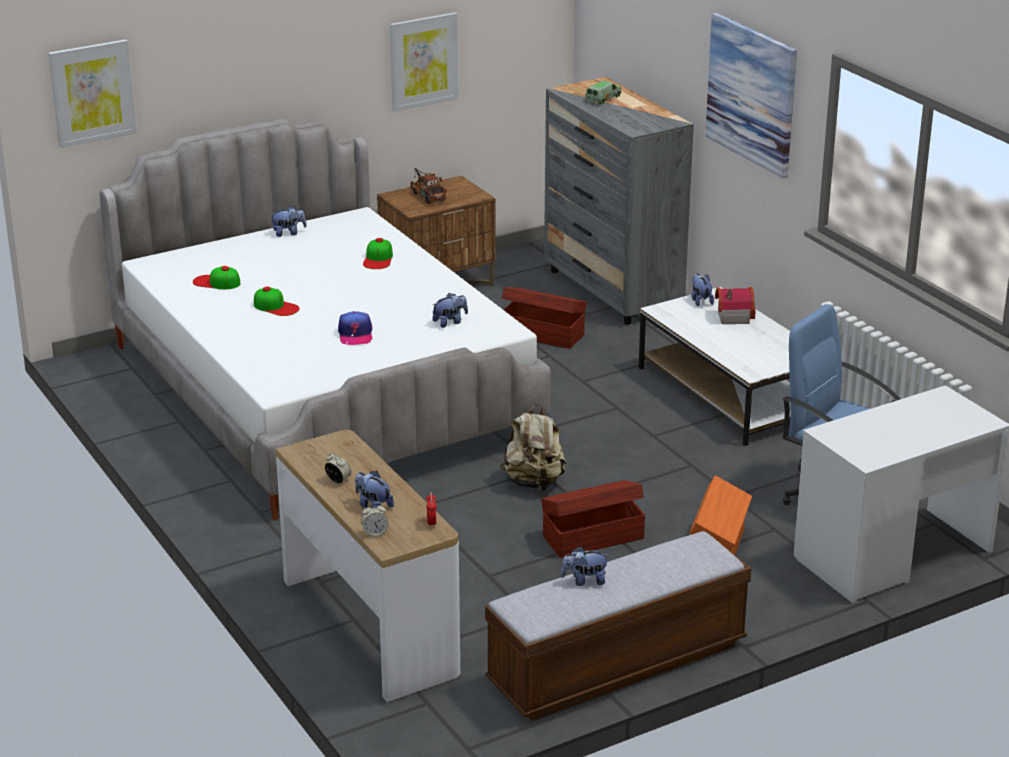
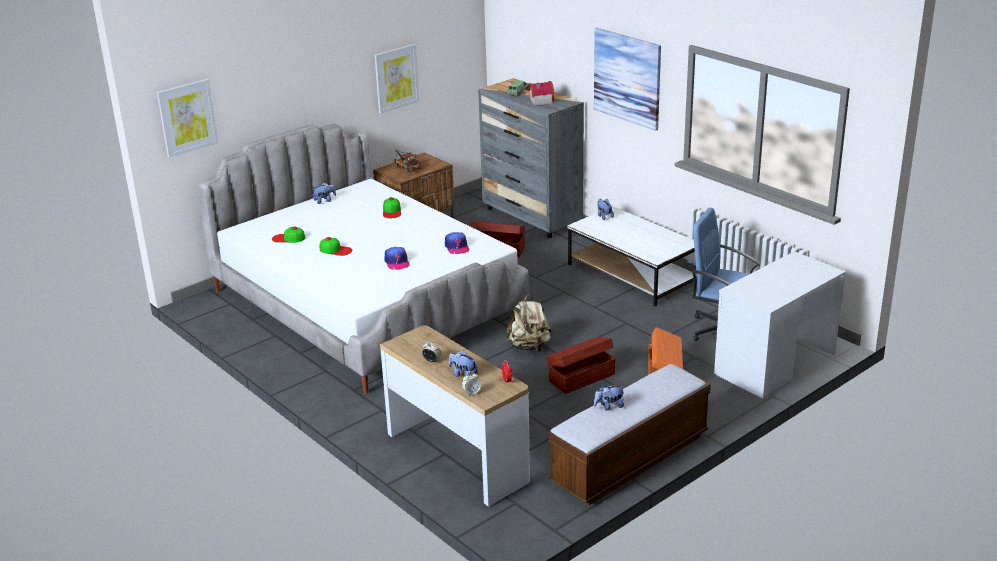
camera: 10 degrees left, 0 degrees up
(450, 322) = (457, 247): plush toy -> cap
(732, 316) = (628, 224): toy house -> toy house (539, 101)

